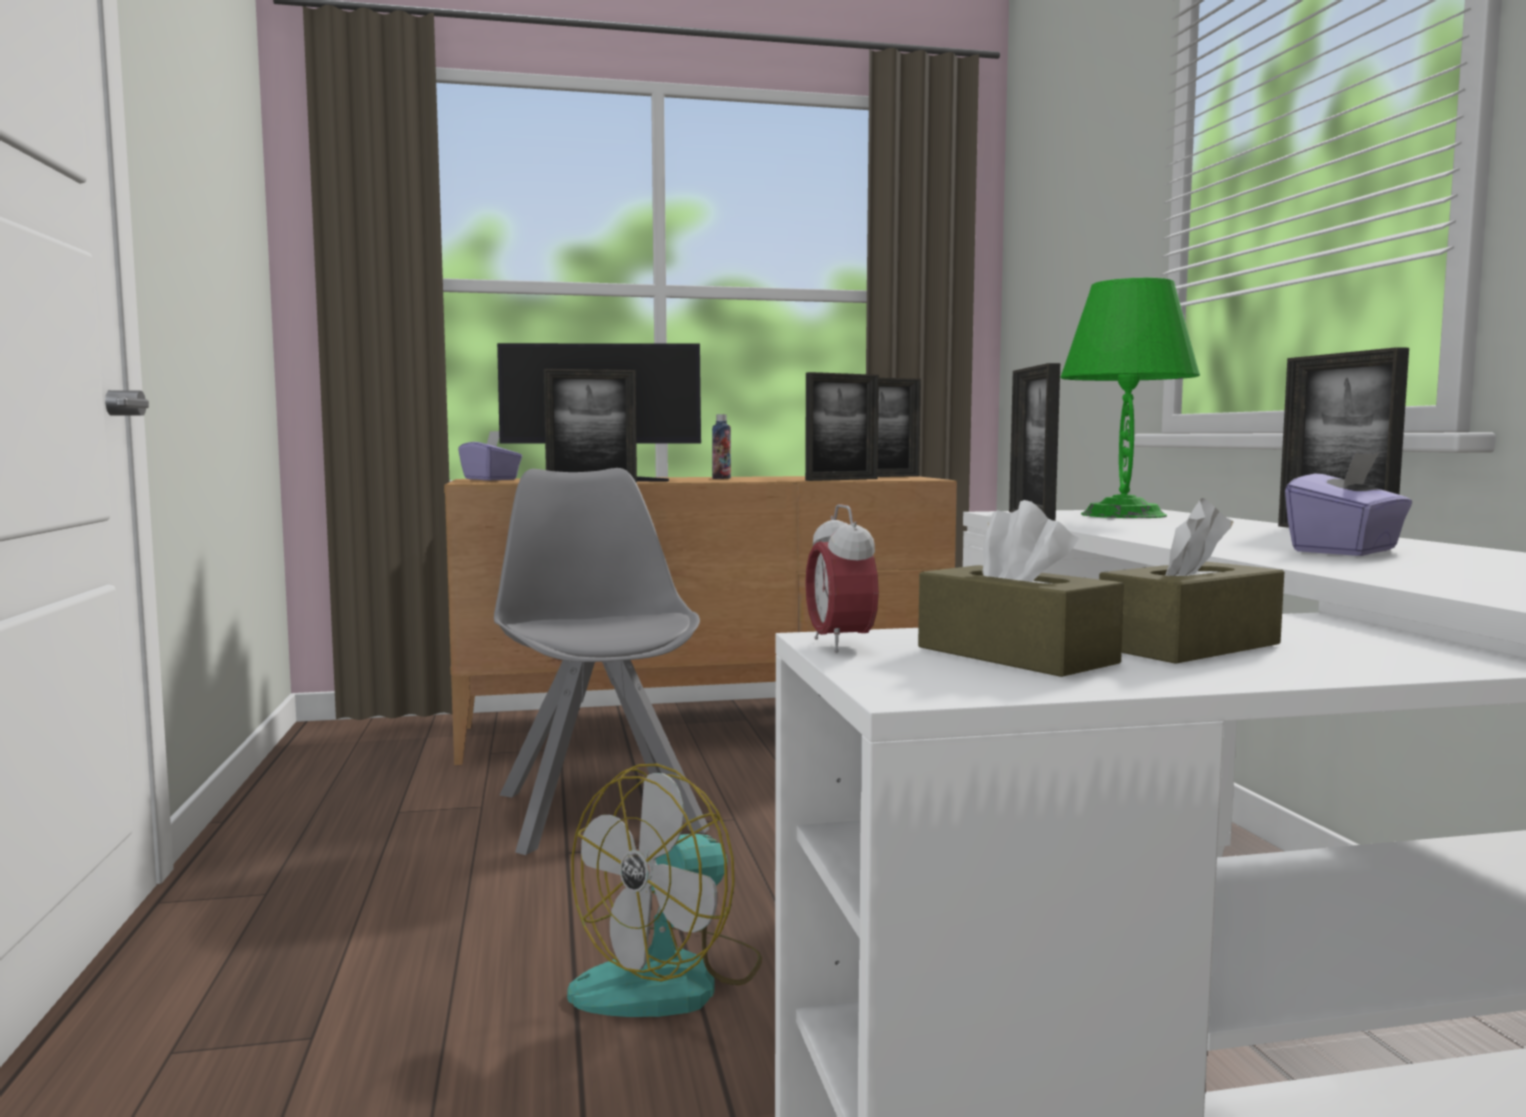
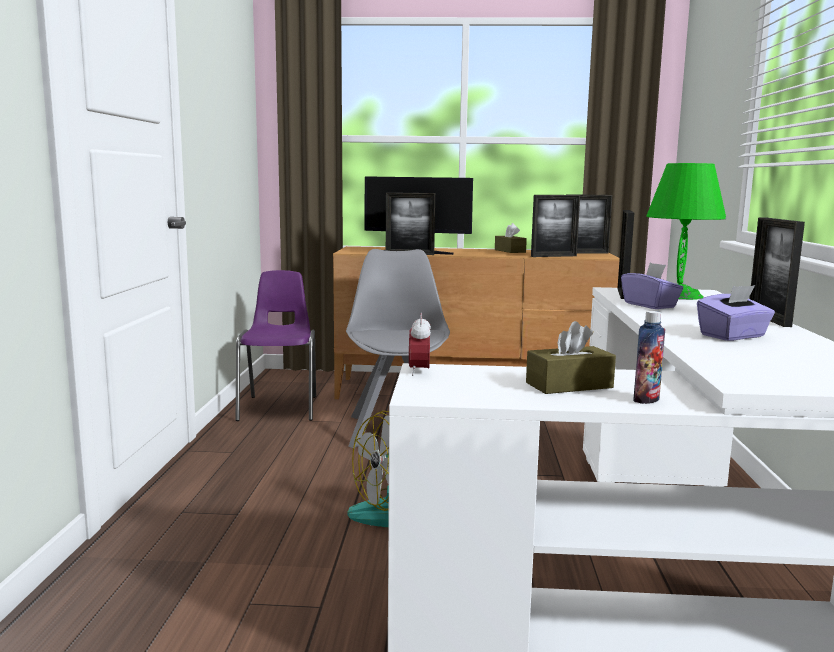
camera: 15 degrees right, 5 degrees up
(347, 791) = (280, 407): none -> purple chair
(491, 479) = (362, 248): purple tissue box -> purple tissue box (650, 305)
(721, 478) = (487, 252): bottle -> bottle (646, 400)
(1015, 655) = (484, 383): brown tissue box -> brown tissue box (510, 251)

